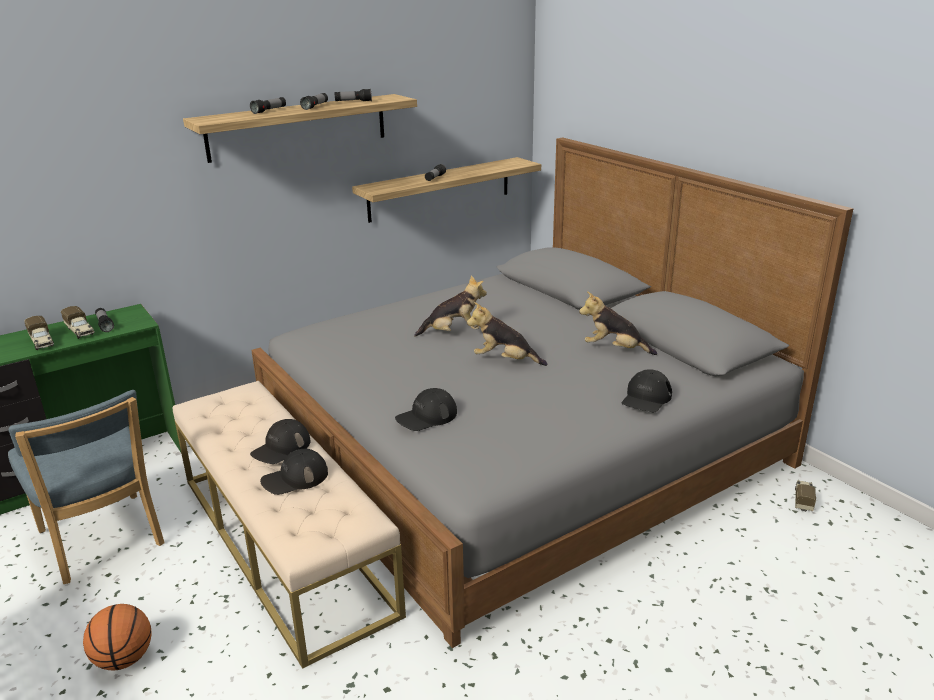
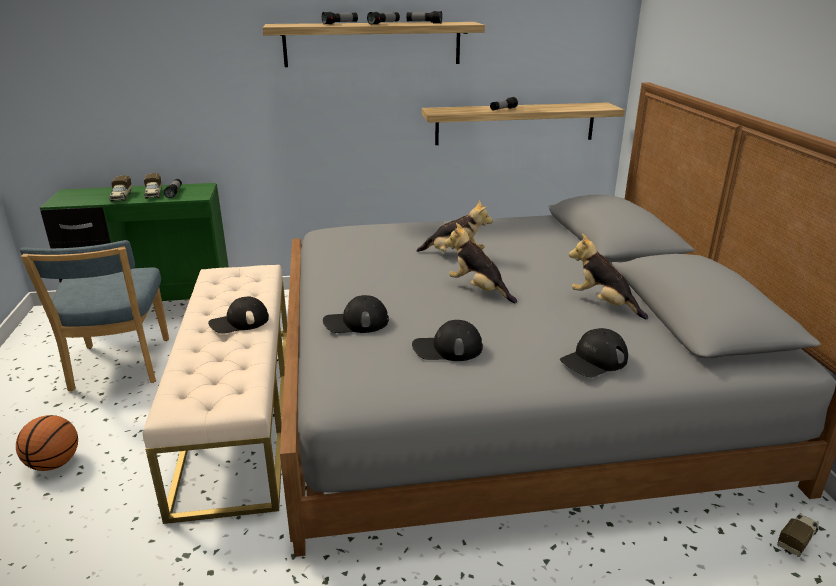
camera: 25 degrees right, 0 degrees up
(295, 478) = (224, 349): black cap -> black cap (447, 348)

